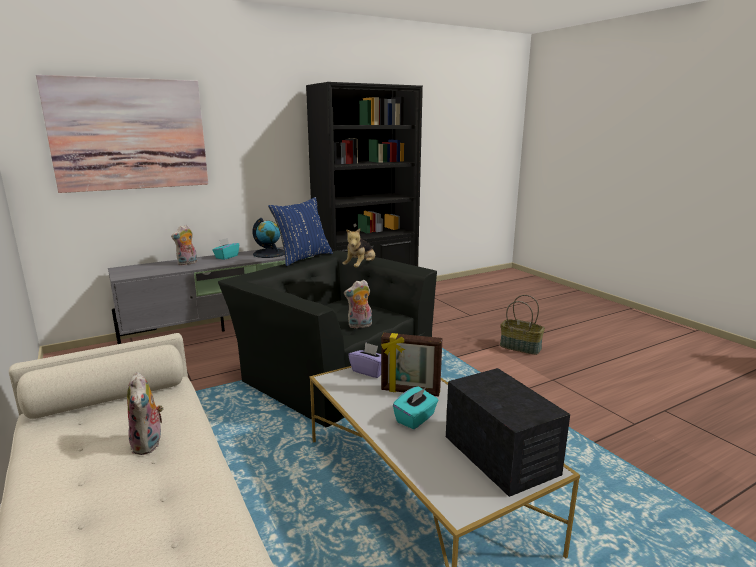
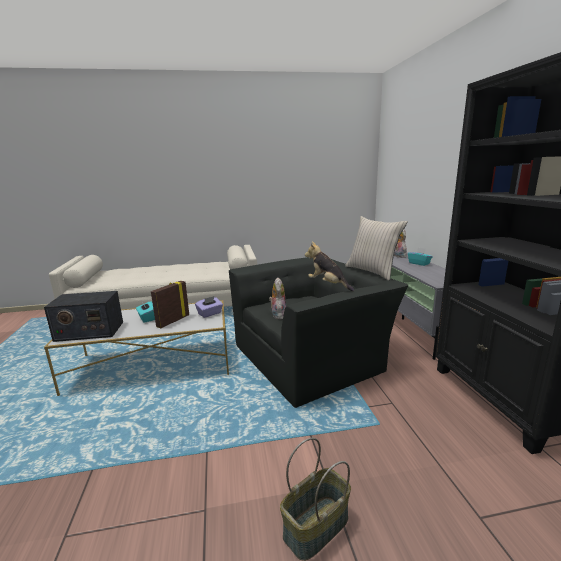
camera: 110 degrees right, 0 degrees up
(130, 134) = (411, 158): picture -> none
(149, 444) = (193, 272): plush toy -> none
(269, 253) = (434, 274): globe -> none
(303, 258) = (372, 271): blue pillow -> beige pillow

